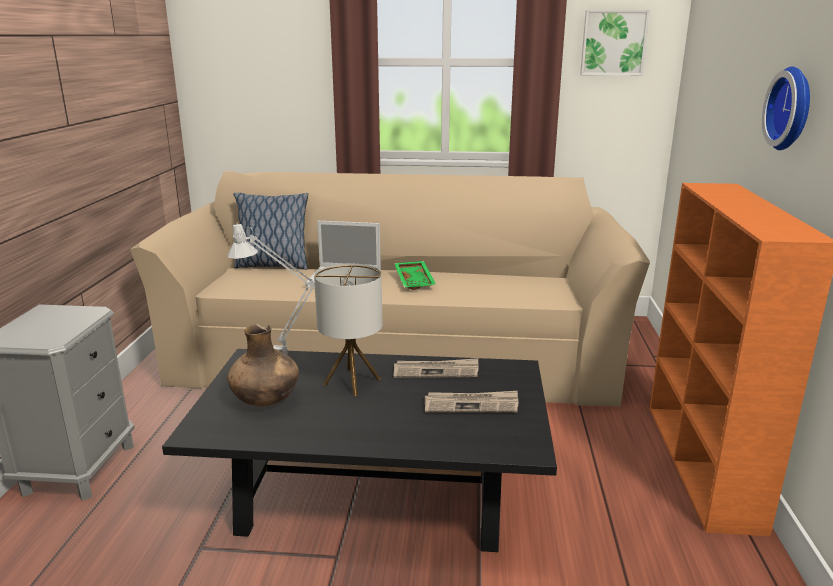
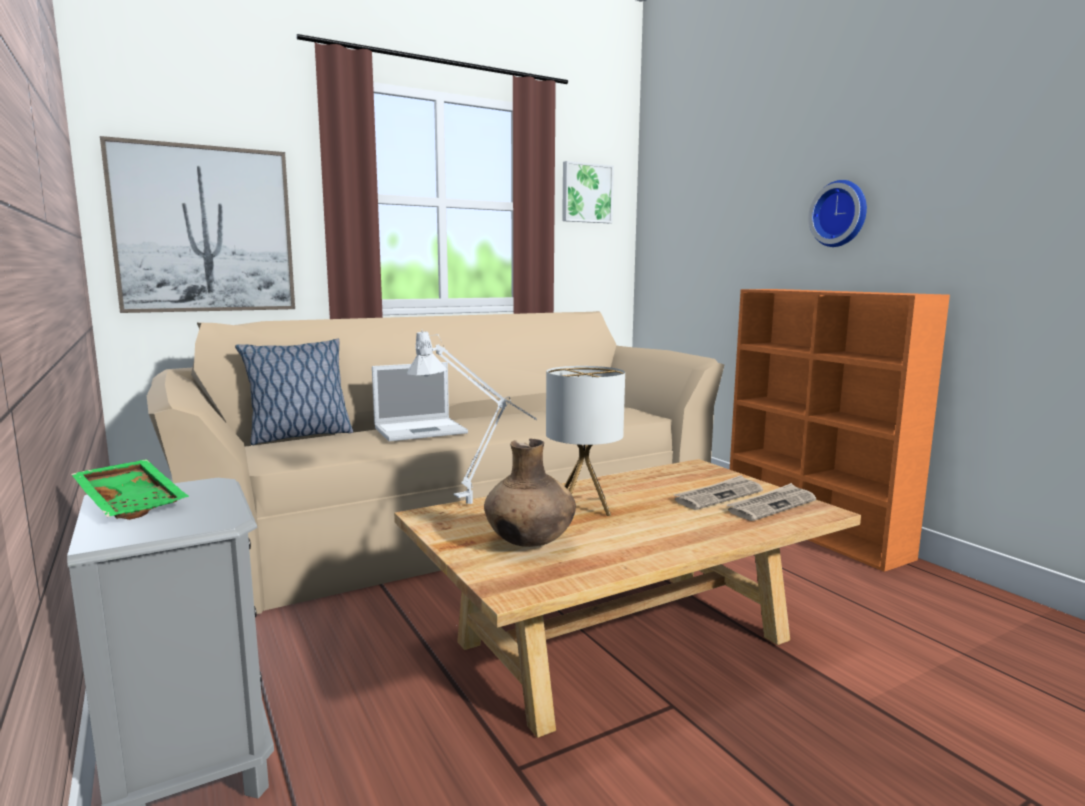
camera: 35 degrees left, 10 degrees down
(252, 93) = (204, 230): none -> picture
(374, 496) = (623, 641): black coffee table -> beige coffee table
(415, 281) = (500, 421): green tray -> green tray (133, 502)
(436, 371) = (639, 482): newspaper -> newspaper (771, 505)

